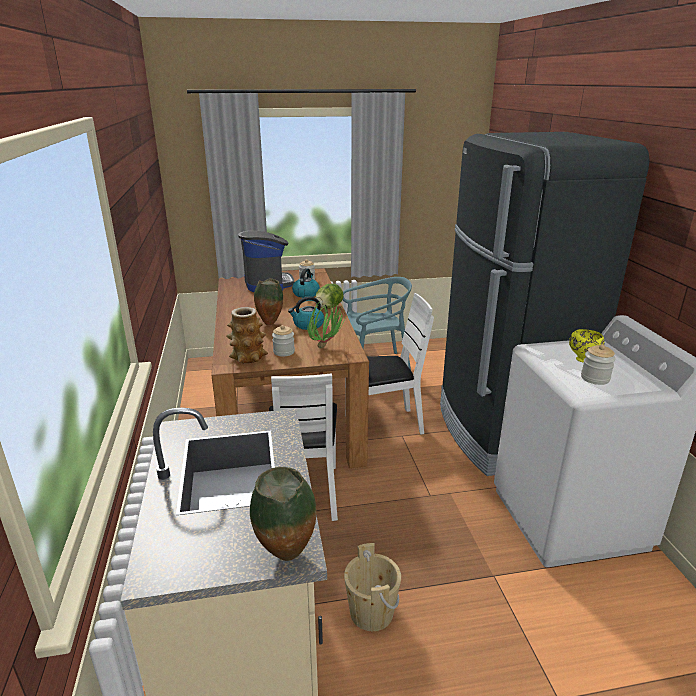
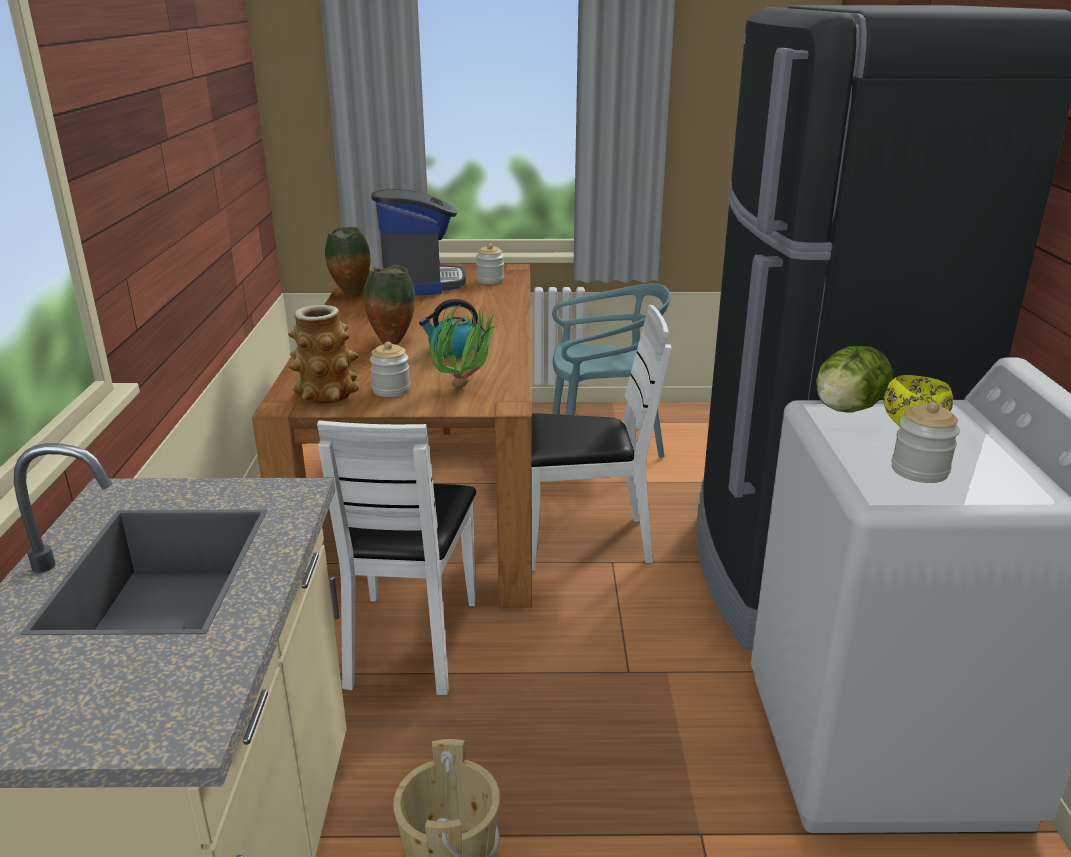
camera: 10 degrees right, 0 degrees up
(287, 557) = (161, 734): vase -> vase (352, 296)
(306, 293) = (477, 301): kettle -> none
(328, 307) = (505, 325): lettuce -> lettuce (847, 409)

